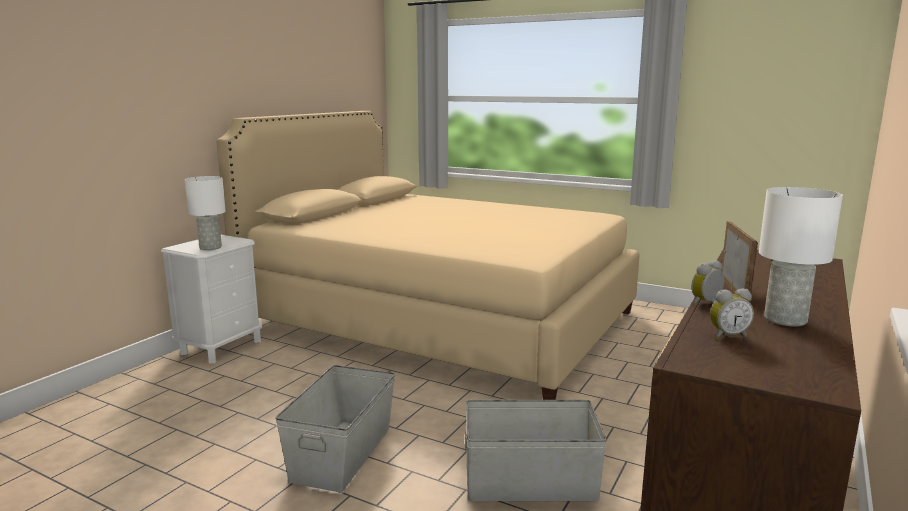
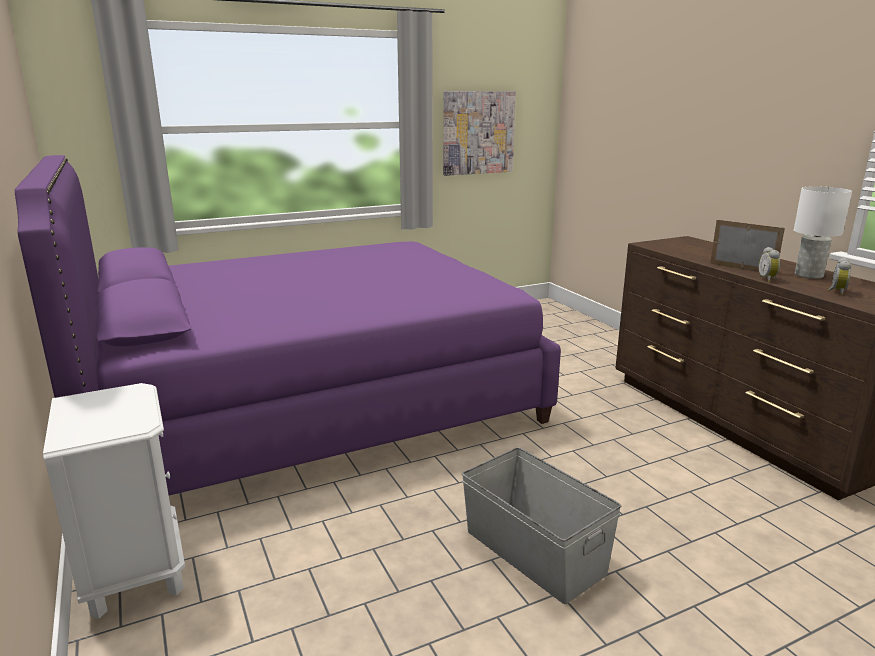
camera: 55 degrees left, 5 degrees up
(210, 248) = (129, 416): white table lamp -> none
(441, 320) = (309, 403): beige bed -> purple bed
(531, 482) = (655, 474): grey storage box -> none
(746, 113) = (478, 133): none -> picture

